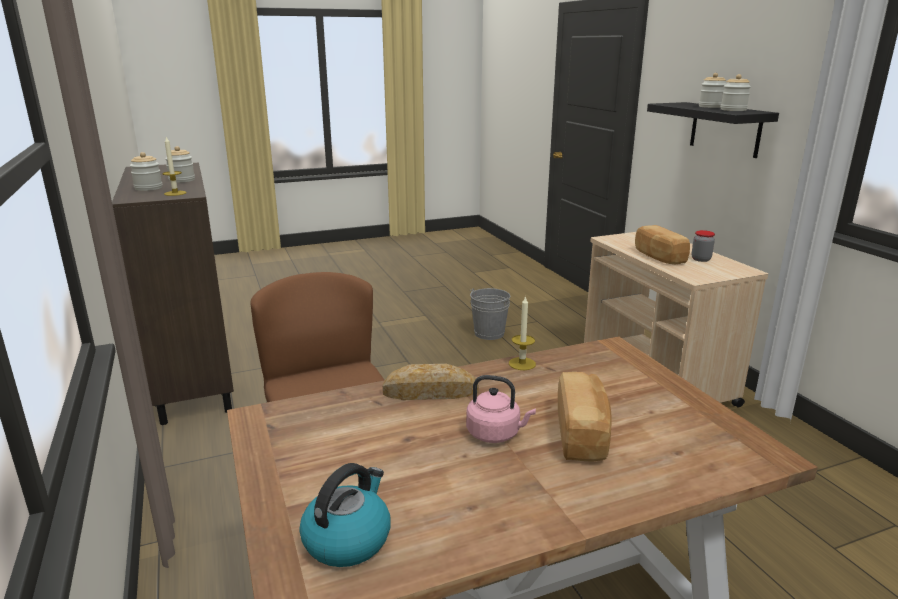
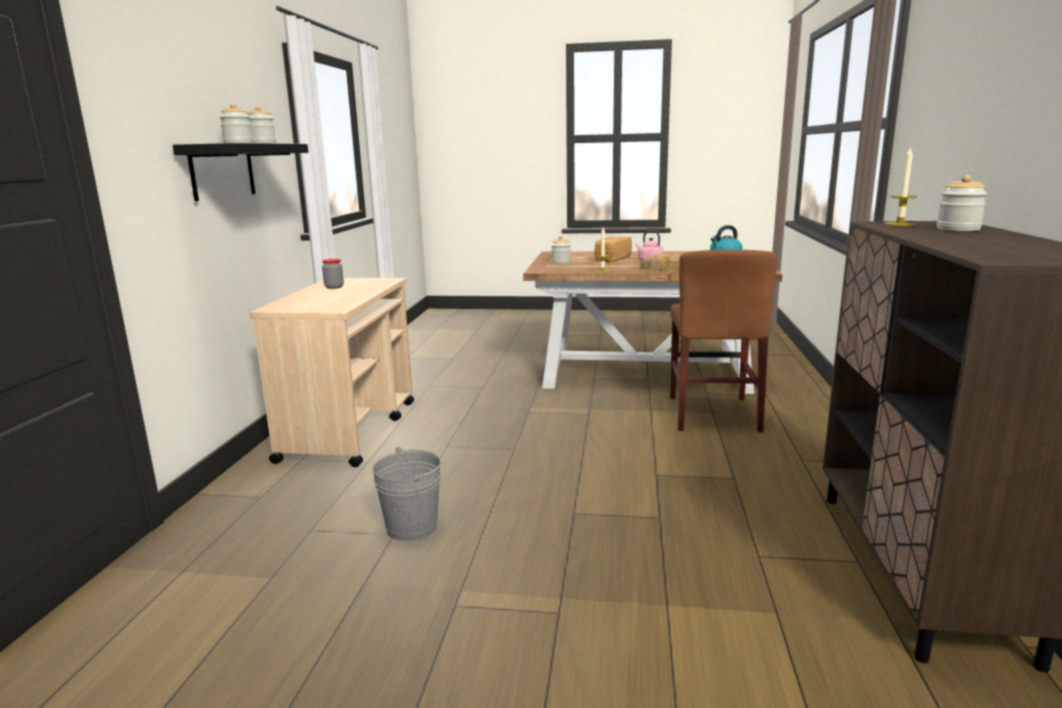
camera: 150 degrees left, 5 degrees down
(182, 180) = (926, 235): jar -> jar (561, 262)
(658, 257) = (357, 292): bread -> none

